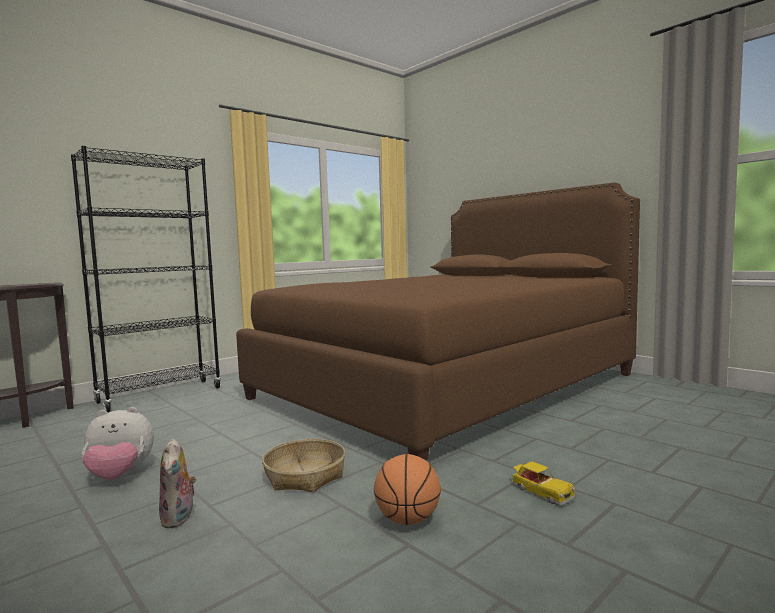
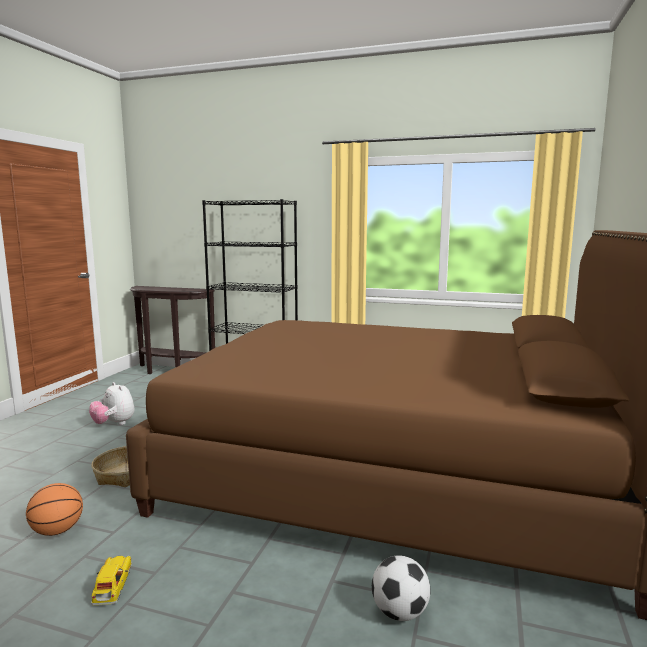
camera: 60 degrees right, 5 degrees up
(179, 518) = (60, 458): plush toy -> none
(541, 492) = (112, 586): toy car -> toy car turned 150 degrees clockwise
(610, 411) = (399, 612): none -> football

